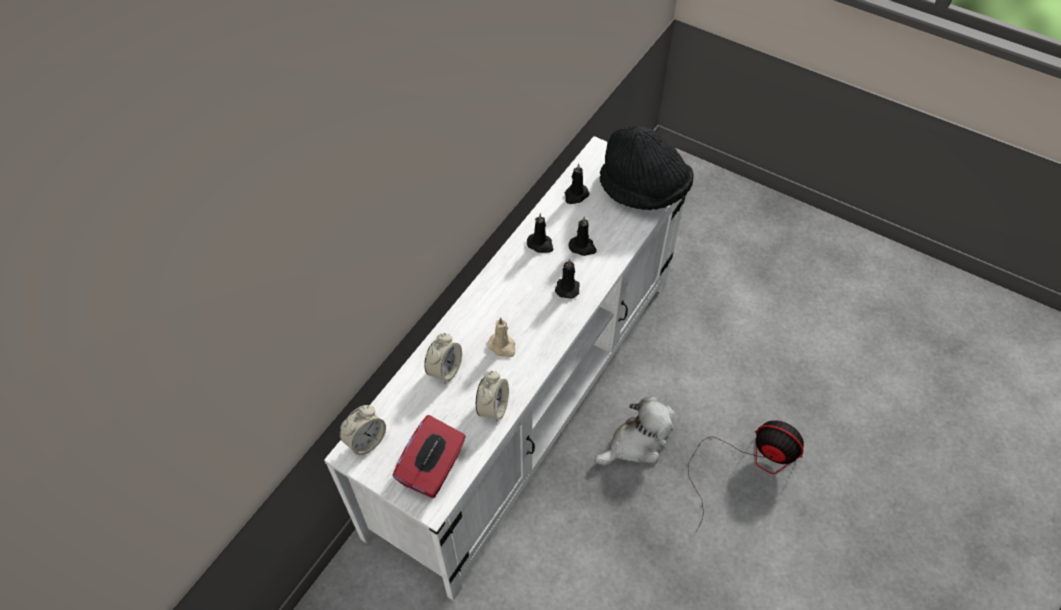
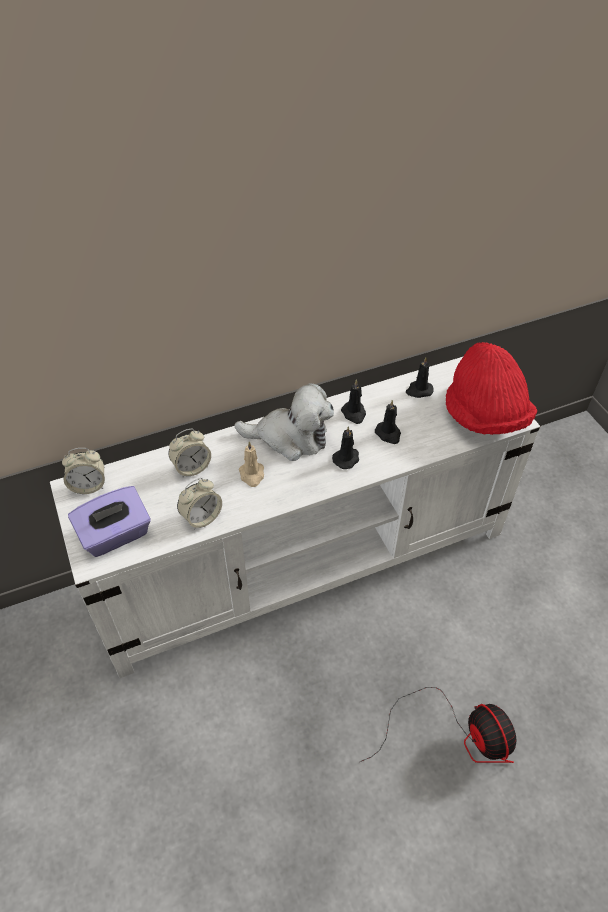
camera: 35 degrees right, 5 degrees down
(433, 468) = (116, 535): red tissue box -> purple tissue box
(636, 443) = (366, 651): plush toy -> plush toy (290, 437)
(643, 191) = (484, 416): black hat -> red hat

